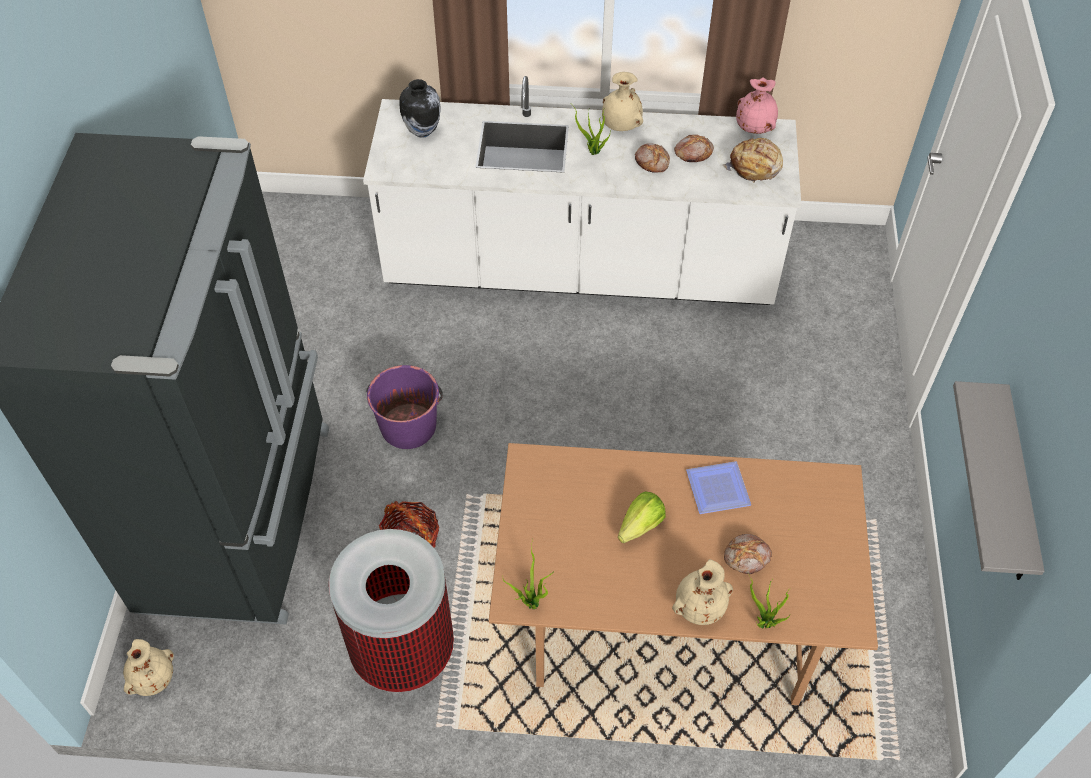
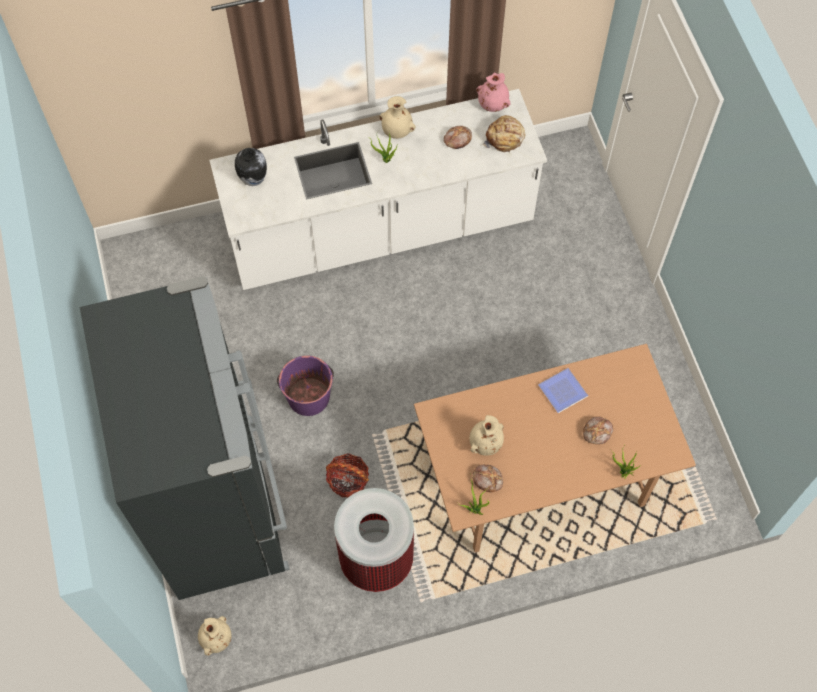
camera: 20 degrees left, 10 degrees up
(640, 526) = (523, 433): lettuce -> none
(652, 162) = (431, 155): bread -> bread (487, 479)
(699, 607) = (580, 476): beige vase -> beige vase (485, 443)
(1016, 489) = (755, 344): grey shelf -> none

